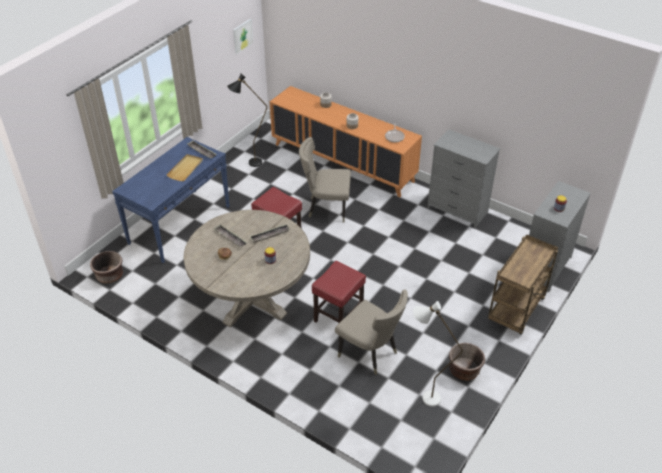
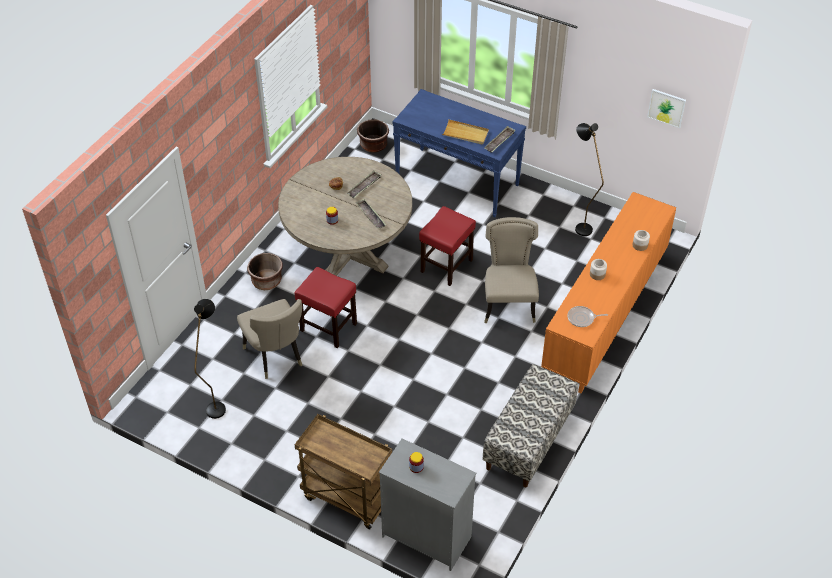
camera: 85 degrees right, 5 degrees up
(370, 354) = (276, 357): beige chair -> beige chair turned 60 degrees counterclockwise
(424, 397) = (217, 404): white floor lamp -> black floor lamp
(457, 210) = (528, 441): grey dresser -> bench
(464, 370) = (253, 440): brown planter -> brown planter (266, 281)

